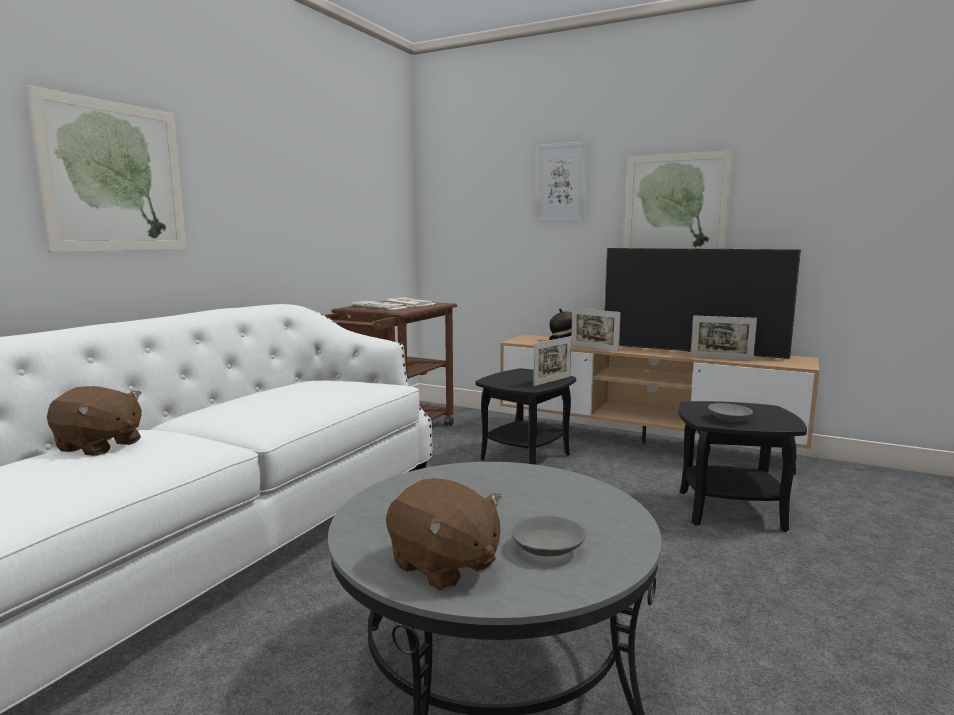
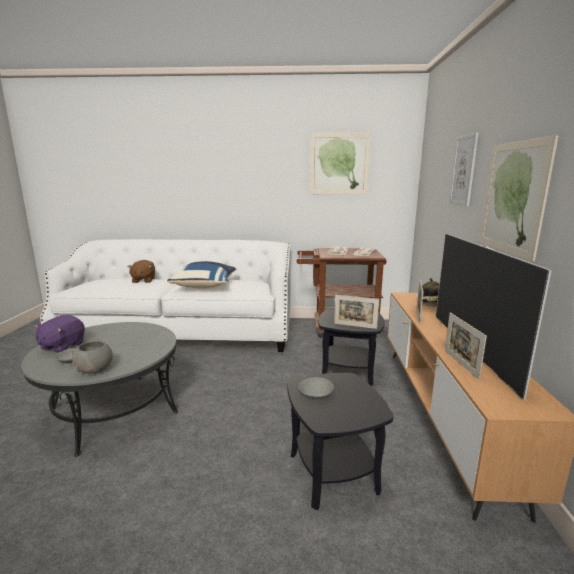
camera: 65 degrees right, 5 degrees up
(115, 177) = (199, 183): picture -> picture (339, 164)
(284, 404) = (205, 286): none -> blue pillow
(444, 566) = (62, 346): brown plush toy -> purple plush toy
(611, 526) = (95, 370): none -> grey bowl

